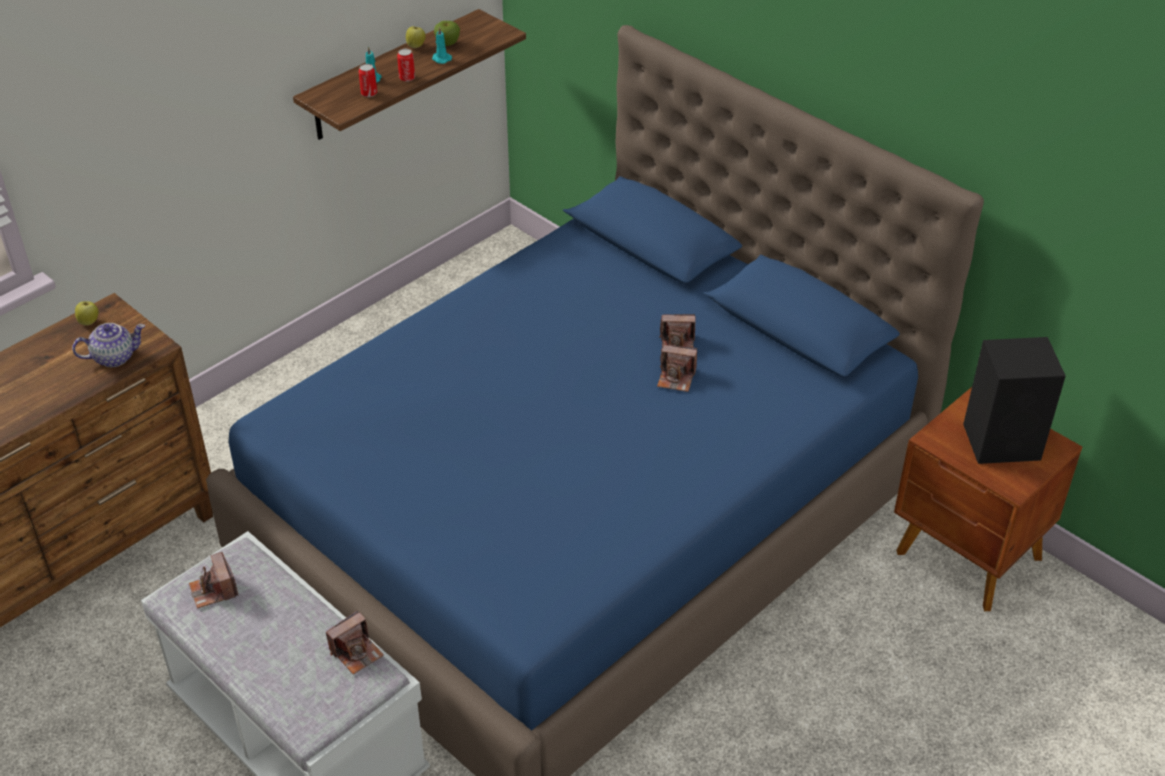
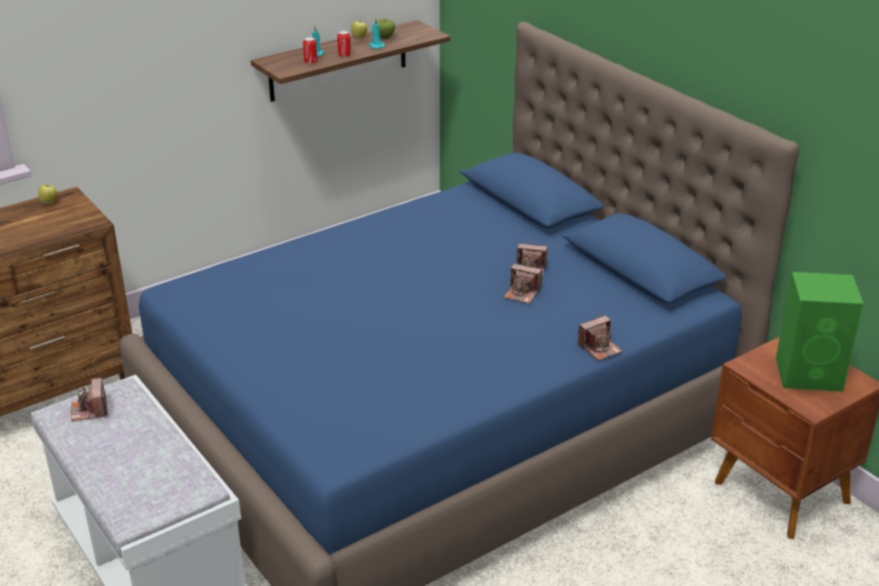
camera: 10 degrees right, 10 degrees down
(114, 357) = (59, 226): teapot -> none
(356, 652) = (191, 468): camera -> camera (599, 348)
(1003, 442) = (810, 374): black speaker -> green speaker

